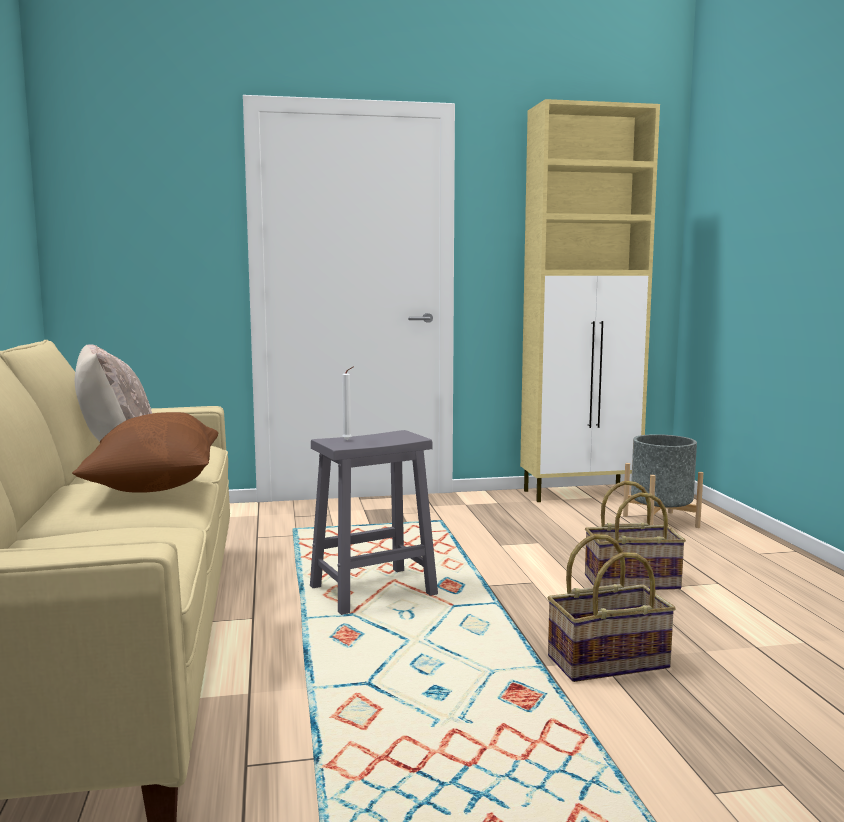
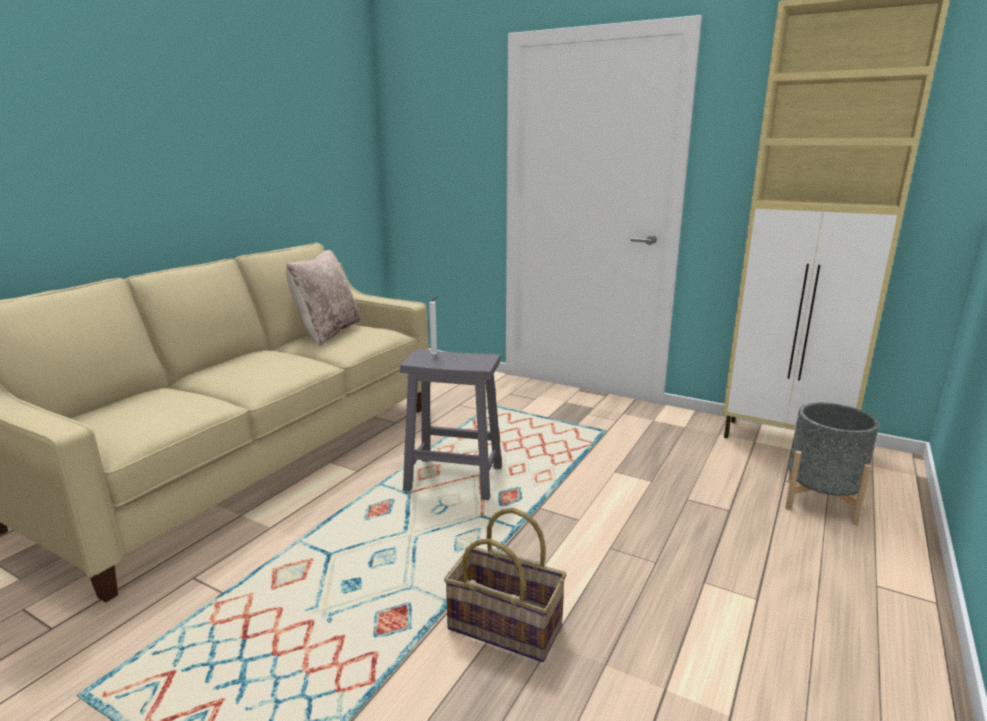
camera: 40 degrees right, 10 degrees up
(154, 486) = (278, 366): brown pillow -> none
(632, 581) = (667, 557): basket -> none

